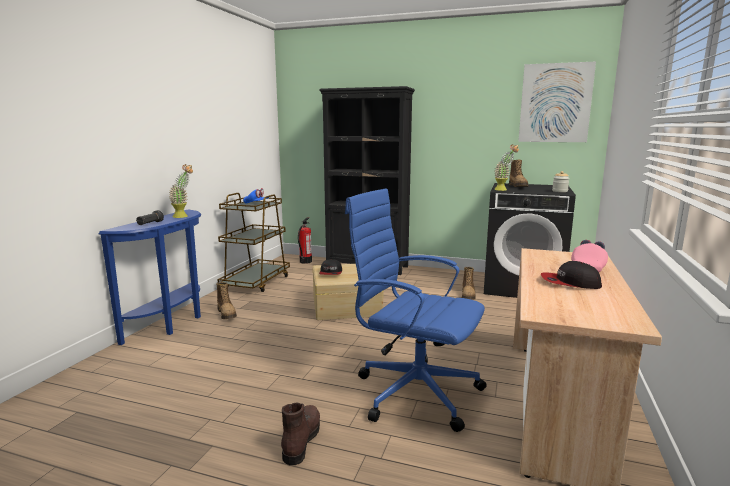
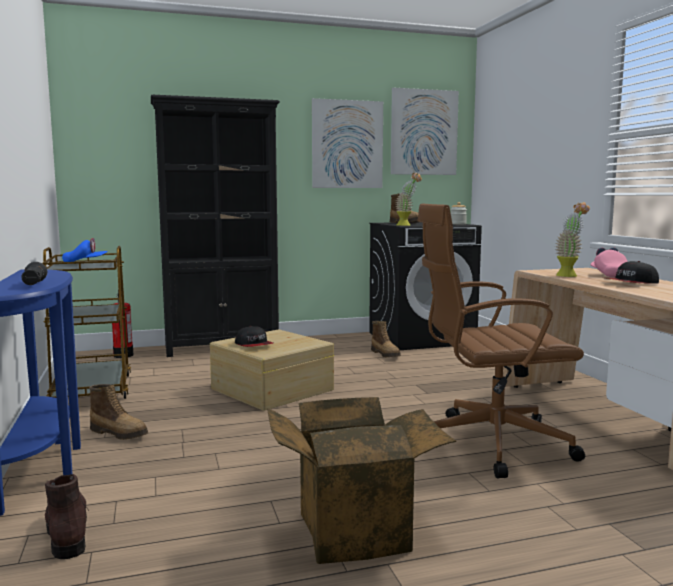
camera: 35 degrees left, 5 degrees down
(184, 216) = (56, 275): potted plant -> potted plant (569, 275)
(233, 416) = (354, 529): none -> cardboard box
(301, 440) = (470, 519): brown boot -> brown boot (67, 532)
(414, 391) = (489, 443): blue office chair -> brown office chair
(479, 116) = (347, 144): none -> picture

